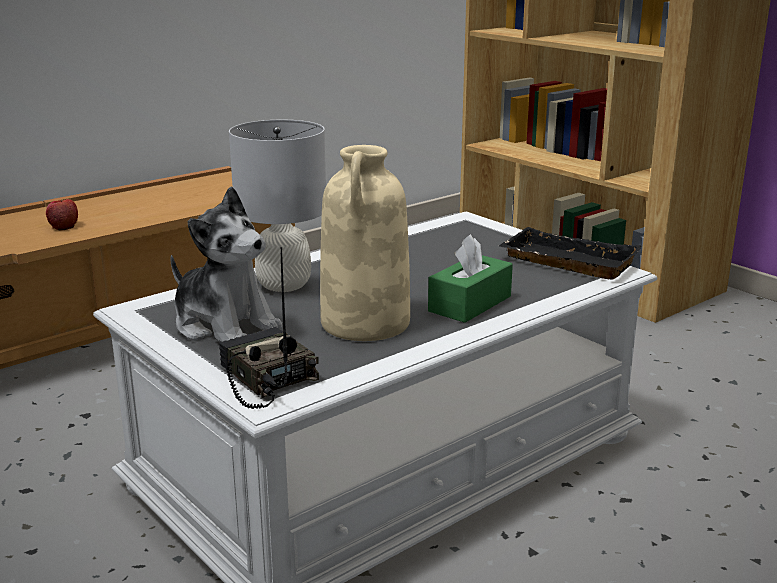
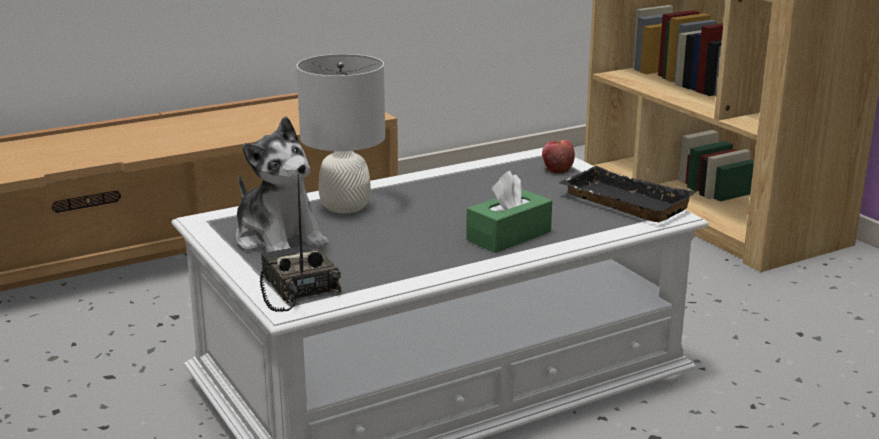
camera: 10 degrees right, 0 degrees up
(63, 226) = (172, 139): apple -> apple (557, 169)
(366, 324) = (404, 247): beige vase -> none

